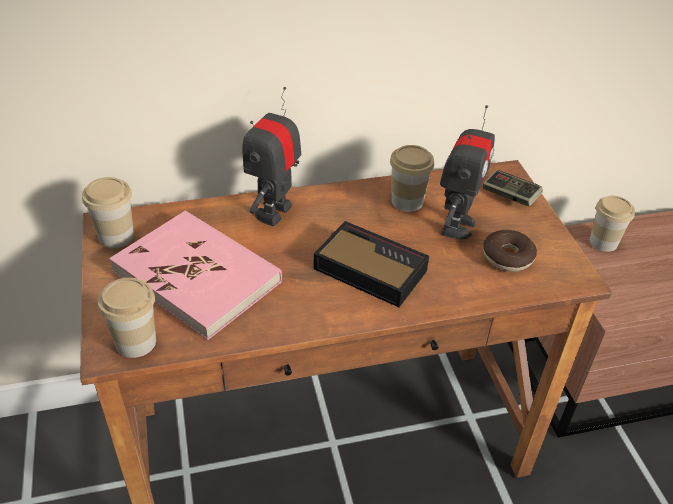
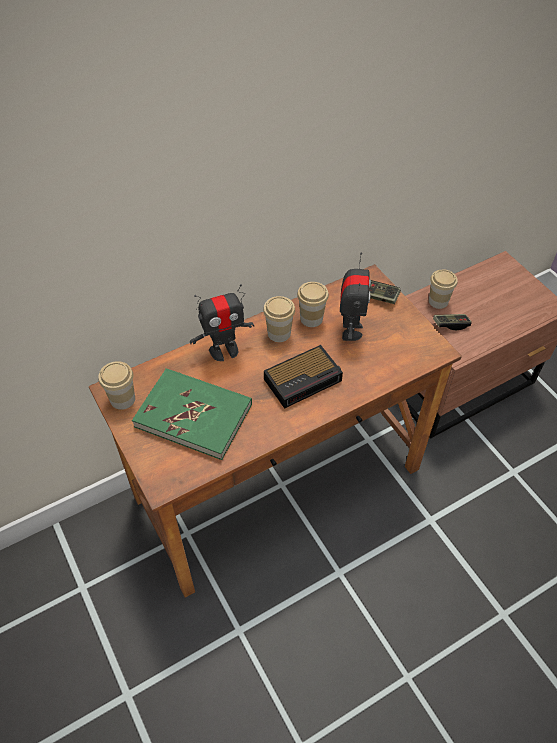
camera: 15 degrees left, 10 degrees up
(136, 342) = (175, 474): cup -> cup (279, 333)
(197, 276) = (194, 415): pink book -> green book
(274, 212) = (224, 350): toy robot -> toy robot turned 120 degrees counterclockwise
(368, 269) = (304, 379): alarm clock -> alarm clock turned 135 degrees clockwise
(507, 257) = (390, 346): donut -> none
(614, 273) = (451, 324): none -> game controller

